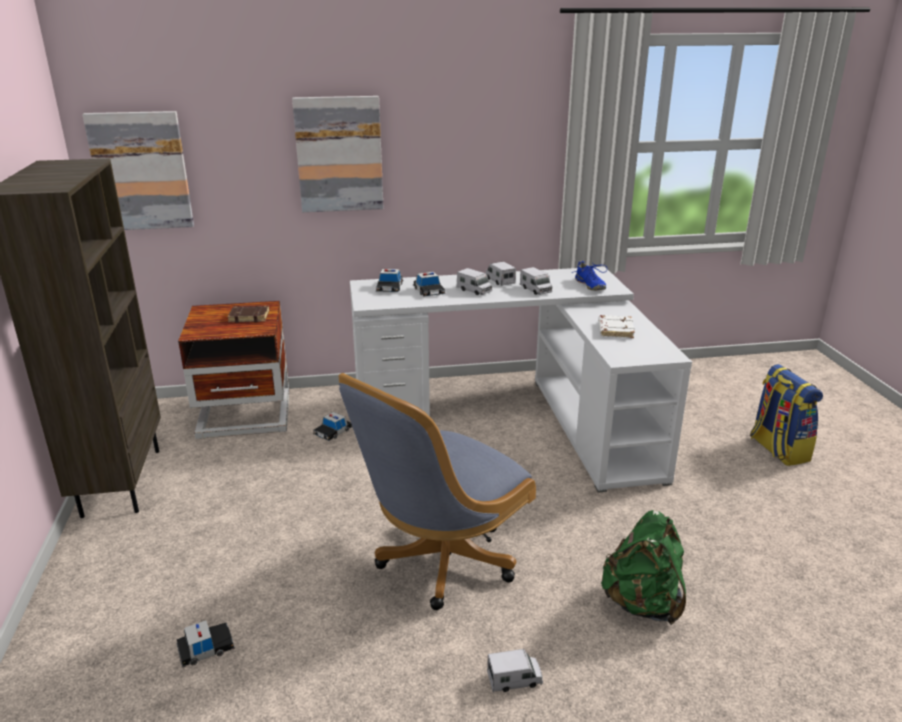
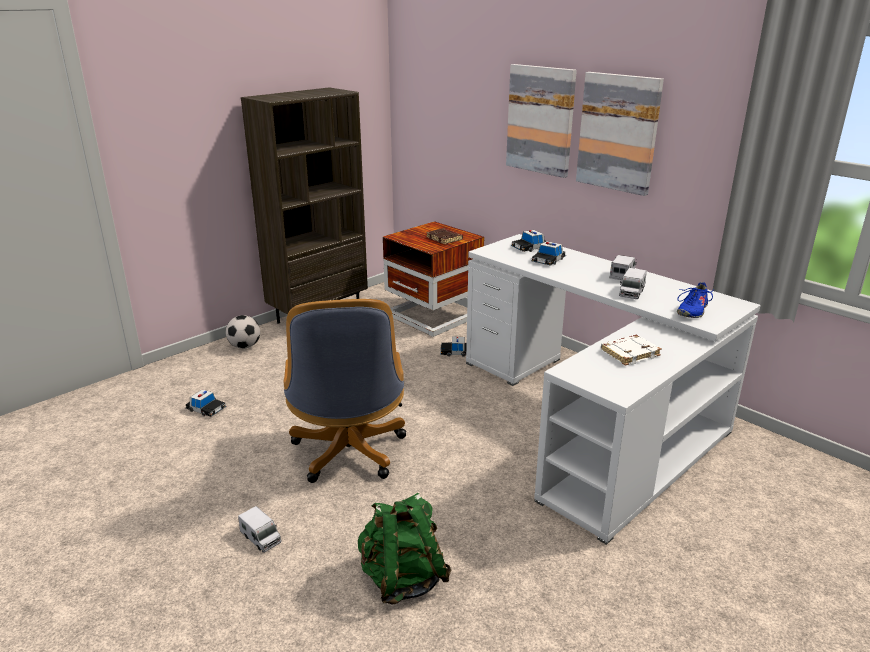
camera: 55 degrees right, 0 degrees up
(97, 564) = (245, 346): none -> football
(141, 171) = (421, 110): picture -> picture (618, 133)
(438, 567) = (349, 458): blue office chair -> blue office chair turned 105 degrees counterclockwise
(474, 290) = (581, 273): toy truck -> none
(777, 449) = (795, 611): backpack -> none

